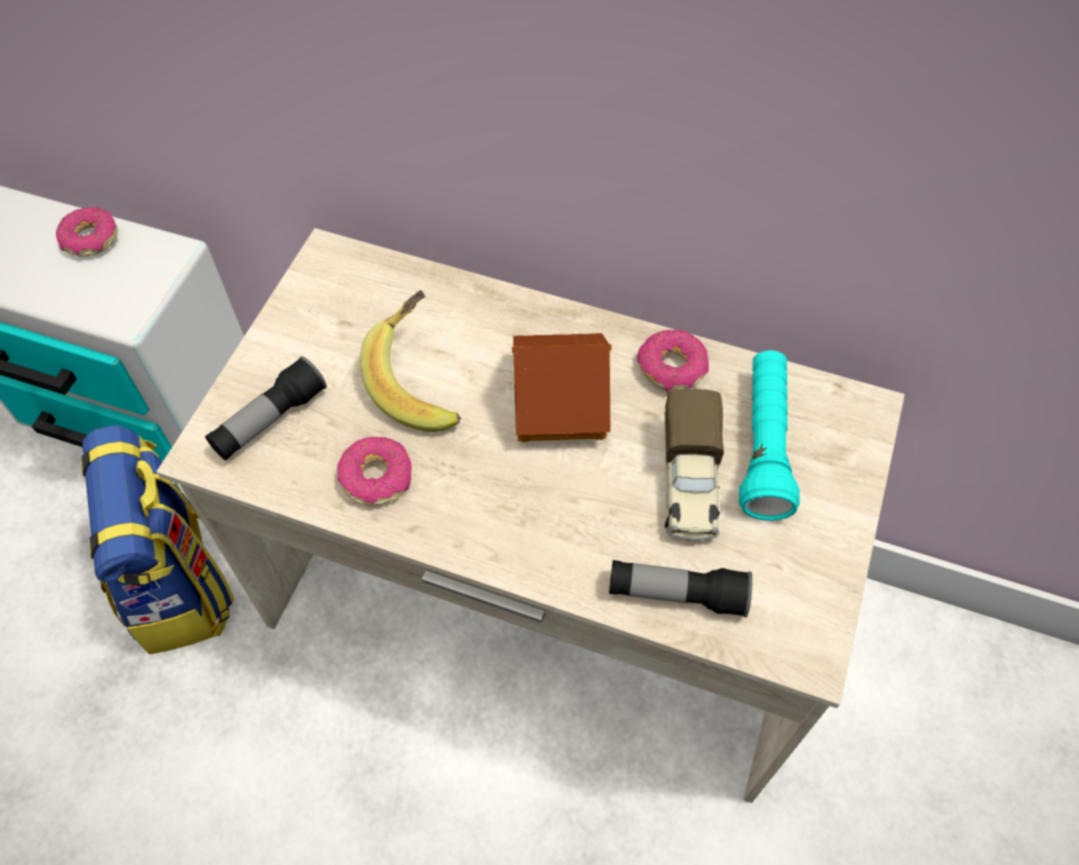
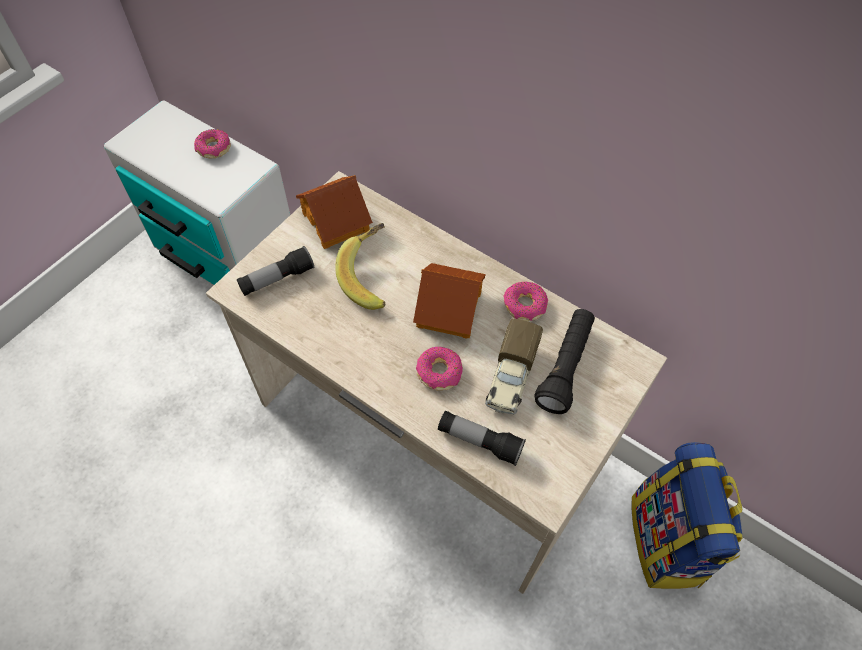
camera: 15 degrees right, 0 degrees up
(183, 585) = (221, 367): backpack -> backpack (667, 541)
(337, 306) = (336, 221): none -> toy house
(377, 477) = (327, 327): donut -> donut (439, 372)
(763, 445) = (565, 367): turquoise flashlight -> black flashlight

